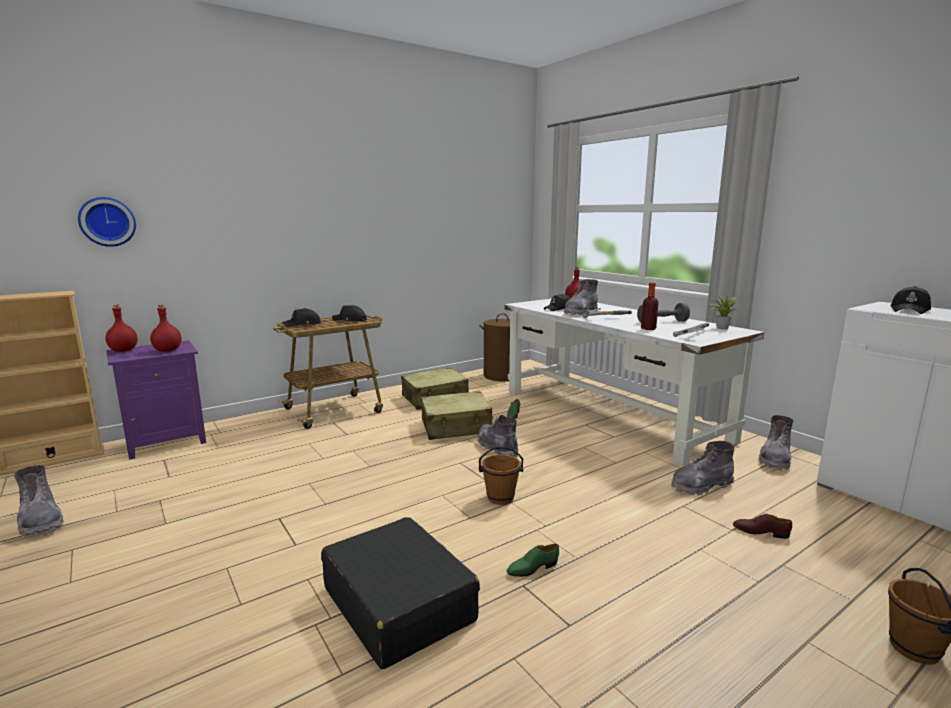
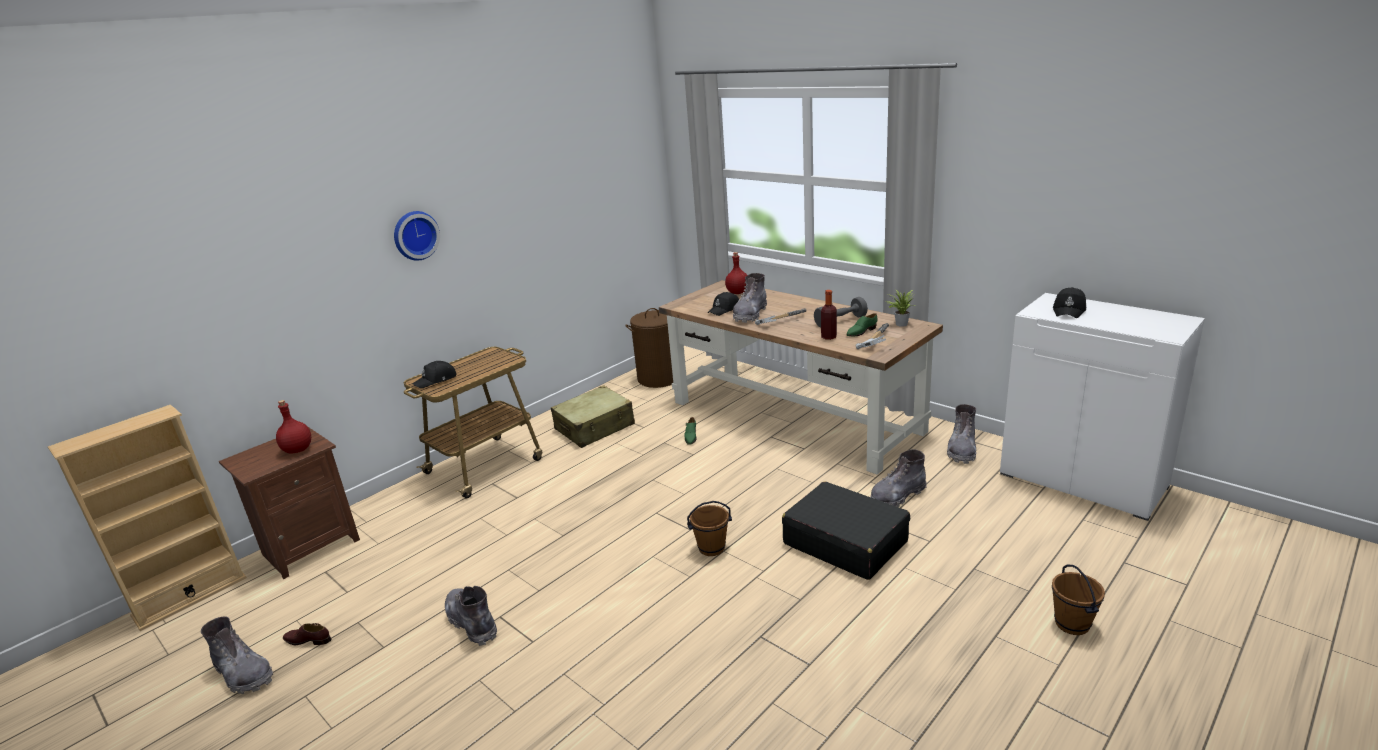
camera: 10 degrees left, 10 degrees up
(107, 222) = (189, 313): wall clock -> wall clock (415, 235)
(123, 350) = (242, 459): red bottle -> none
(166, 441) = (309, 547): purple nightstand -> brown nightstand
(349, 320) = (486, 361): black cap -> none
(398, 603) = (658, 678): black suitcase -> black suitcase (845, 542)
(456, 427) = (634, 465): beige suitcase -> none
(497, 448) = (688, 486): grey boot -> grey boot (472, 623)
(532, 568) = (764, 618): green shoe -> green shoe (861, 332)
(611, 414) = (795, 416): white desk -> brown desk
(760, 532) = (954, 538): brown shoe -> brown shoe (308, 640)

